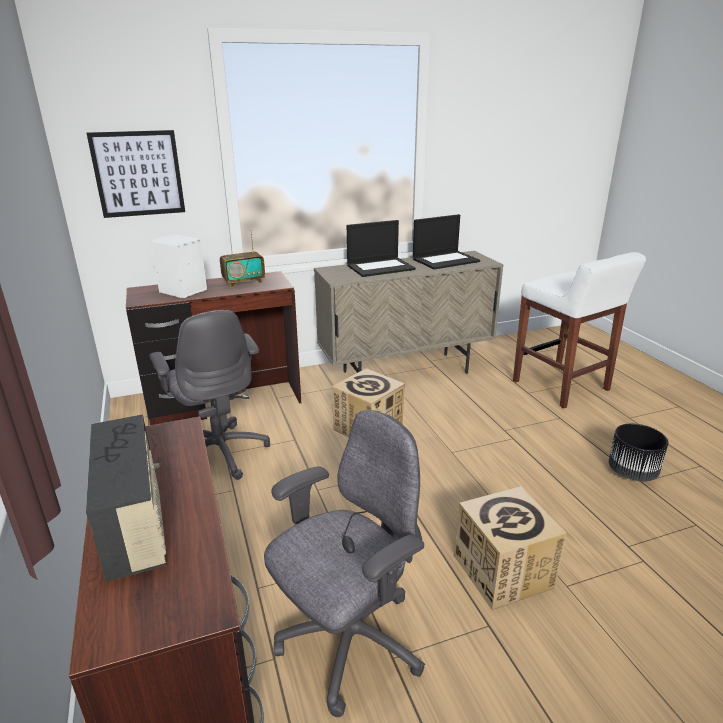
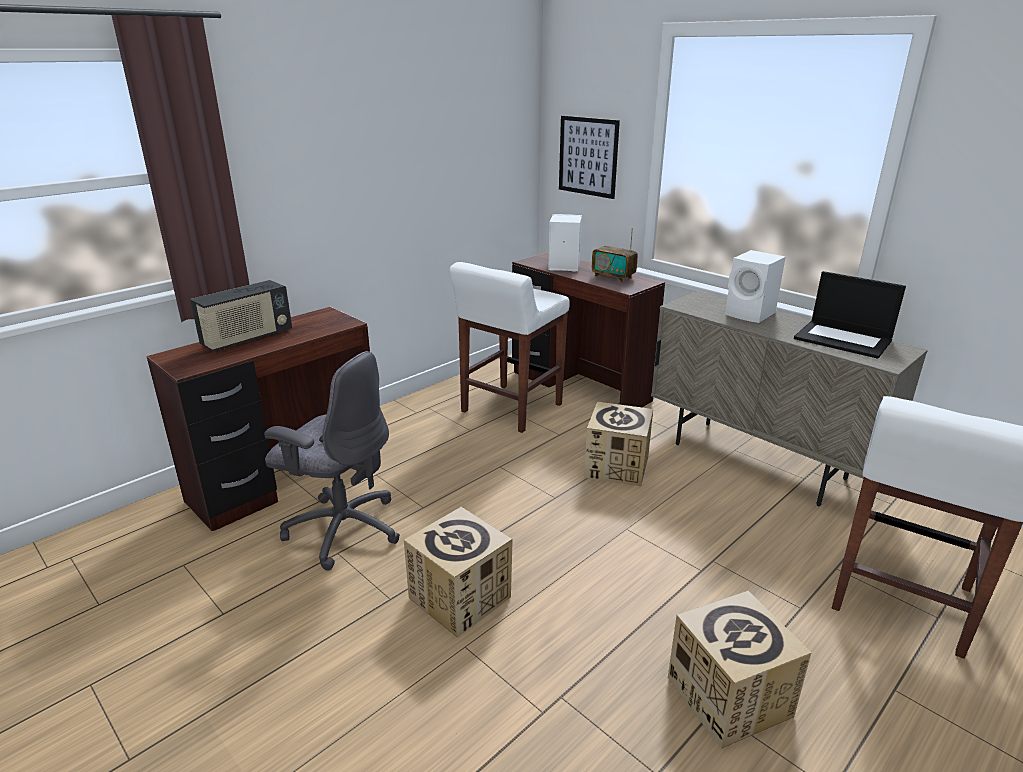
camera: 65 degrees right, 0 degrees up
(220, 452) = (510, 409): grey office chair -> white stool
(381, 267) = (751, 314): laptop -> white speaker
(632, 472) = (728, 696): black planter -> cardboard box

